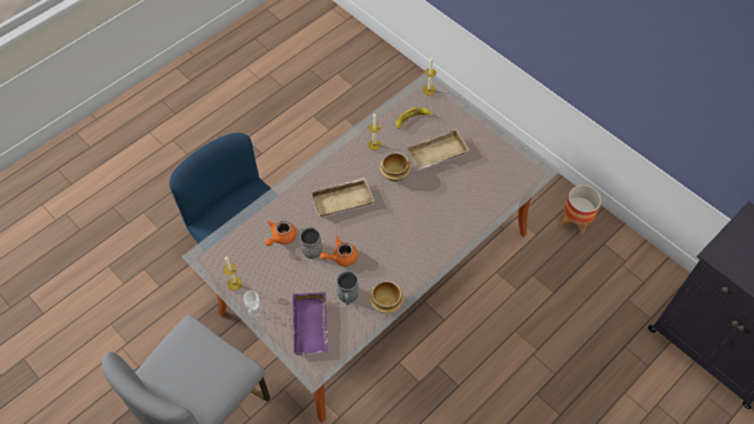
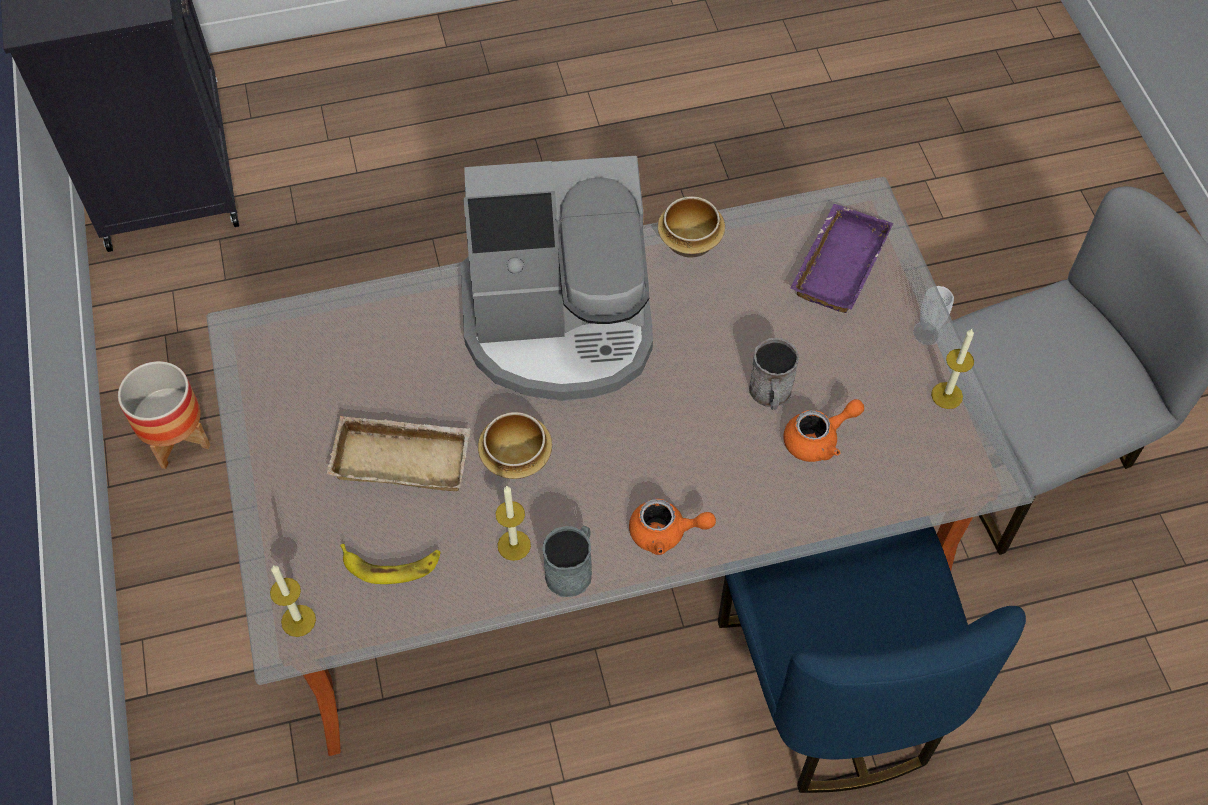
camera: 150 degrees left, 0 degrees up
(341, 257) = (723, 350): orange teapot -> orange teapot (666, 533)
(342, 198) = (654, 459): beige tray -> none
(348, 296) = (749, 281): grey mug -> grey mug (572, 569)
(416, 234) = (560, 325): none -> coffee machine

